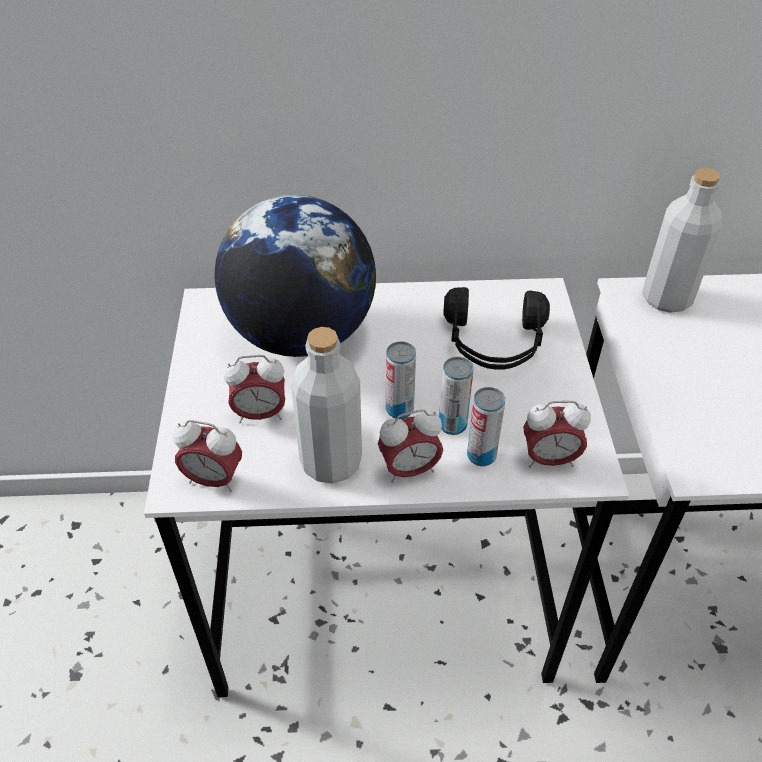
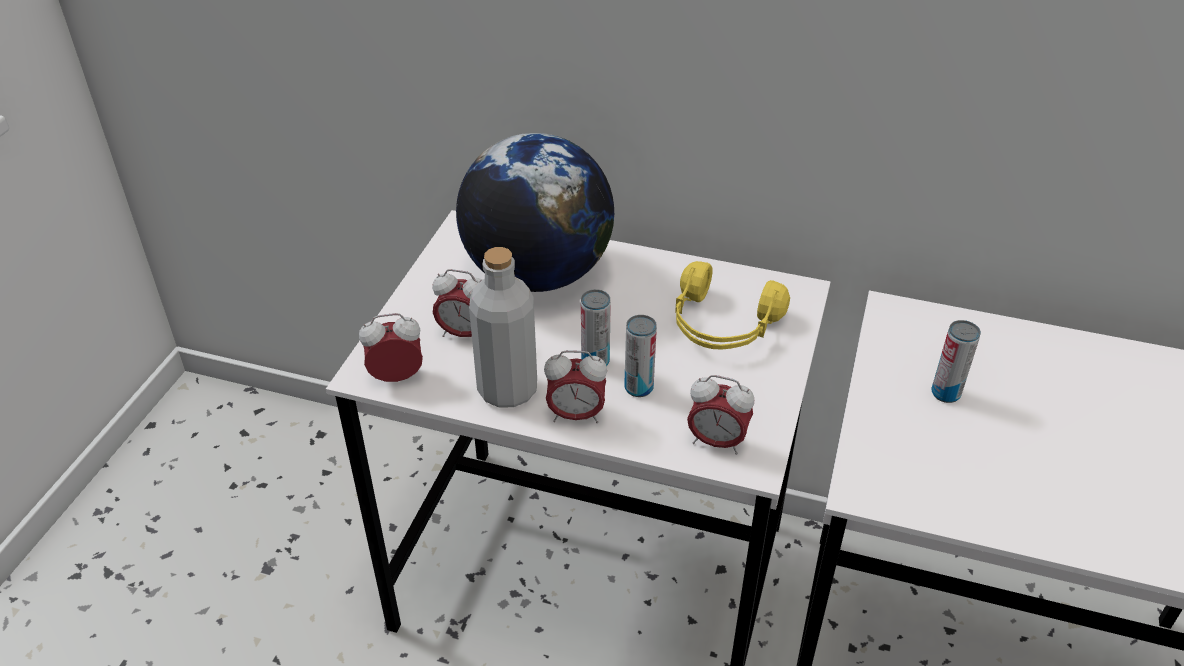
camera: 20 degrees right, 5 degrees down
(213, 479) = (397, 377): alarm clock -> alarm clock turned 135 degrees clockwise
(481, 455) = (651, 421): can -> can (945, 393)
(494, 343) = (722, 325): black headphones -> yellow headphones
(666, 298) = (932, 326): grey bottle -> none

